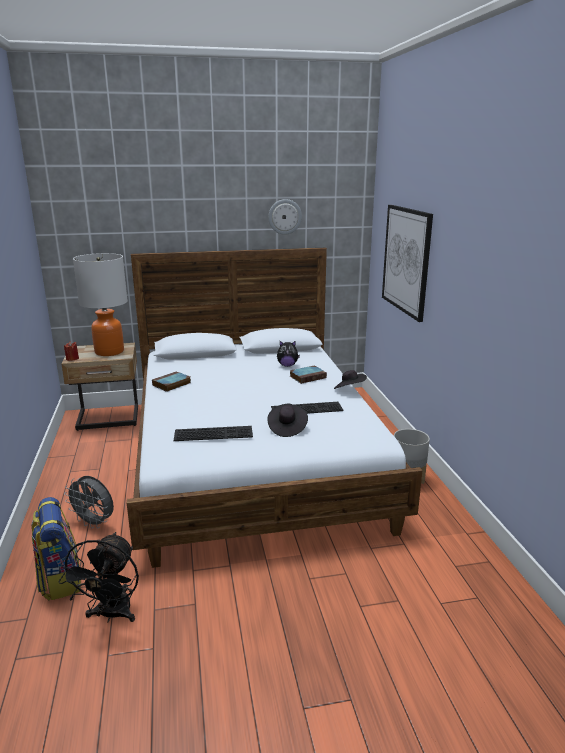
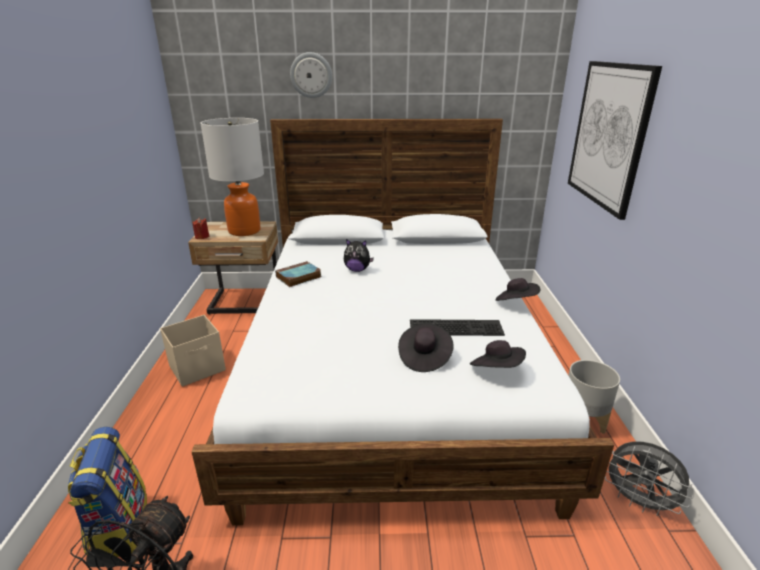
camera: 10 degrees right, 5 degrees up
(83, 472) = (198, 368): none -> beige storage box
(94, 523) = (187, 443): grey fan -> grey fan (638, 502)
(214, 433) = (326, 356): keyboard -> none
(284, 216) = (454, 78): wall clock -> wall clock (311, 75)
(287, 365) = (441, 261): plush toy -> plush toy (357, 270)
(308, 377) = (464, 279): book -> none
(340, 431) = (496, 369): none -> black hat

